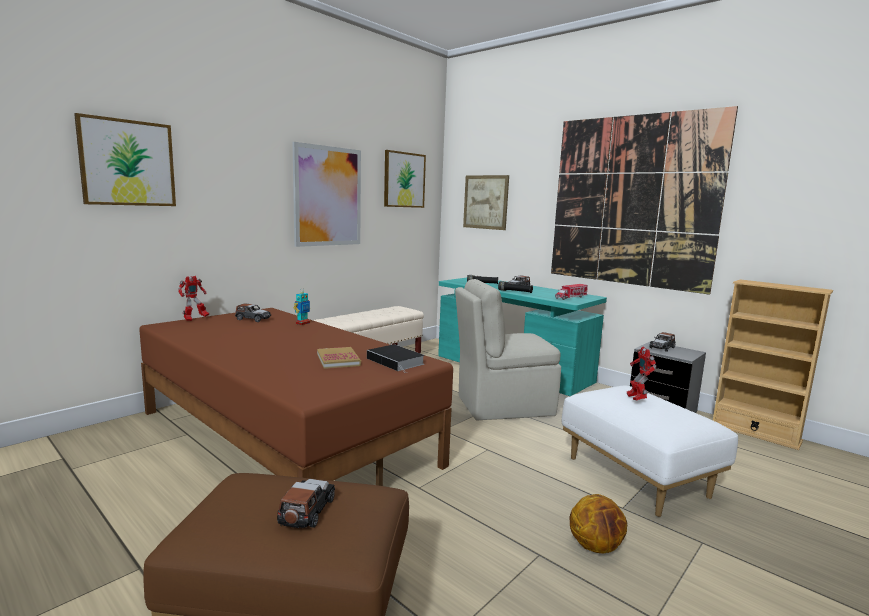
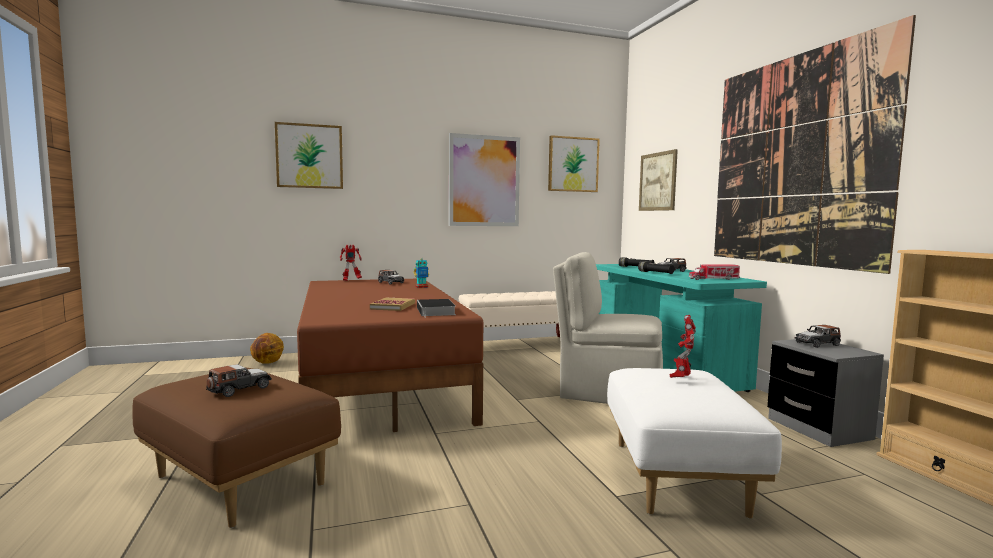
camera: 30 degrees right, 5 degrees down
(596, 547) = (535, 515): basketball -> basketball (267, 363)

